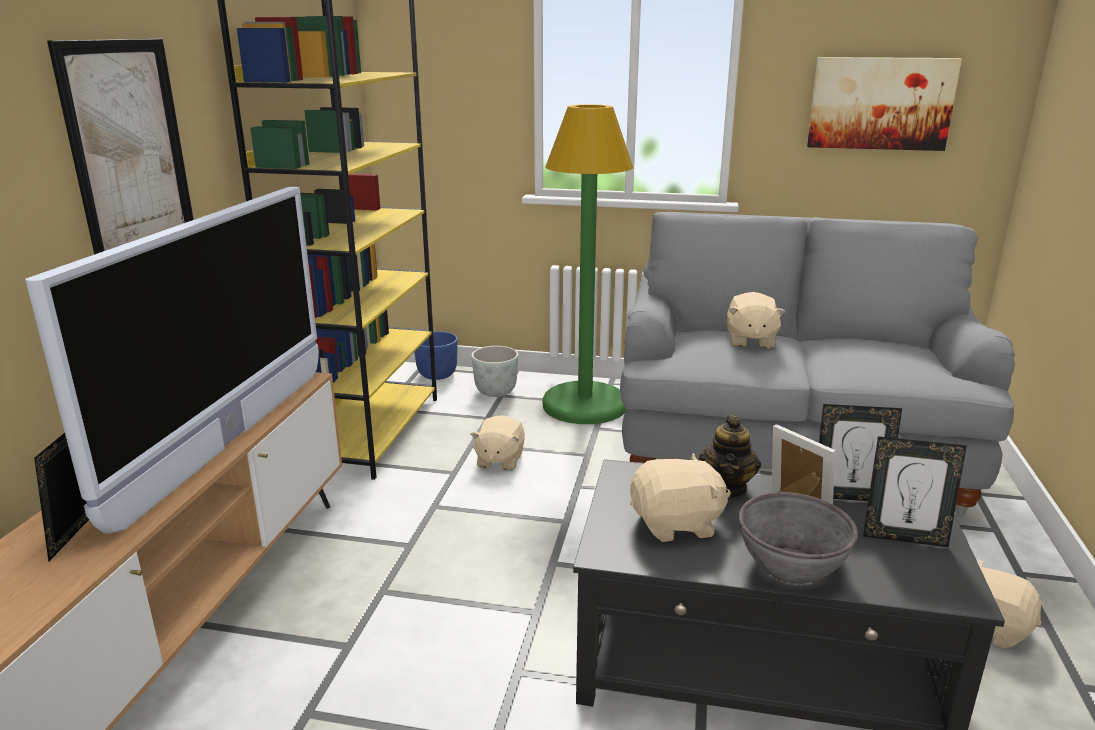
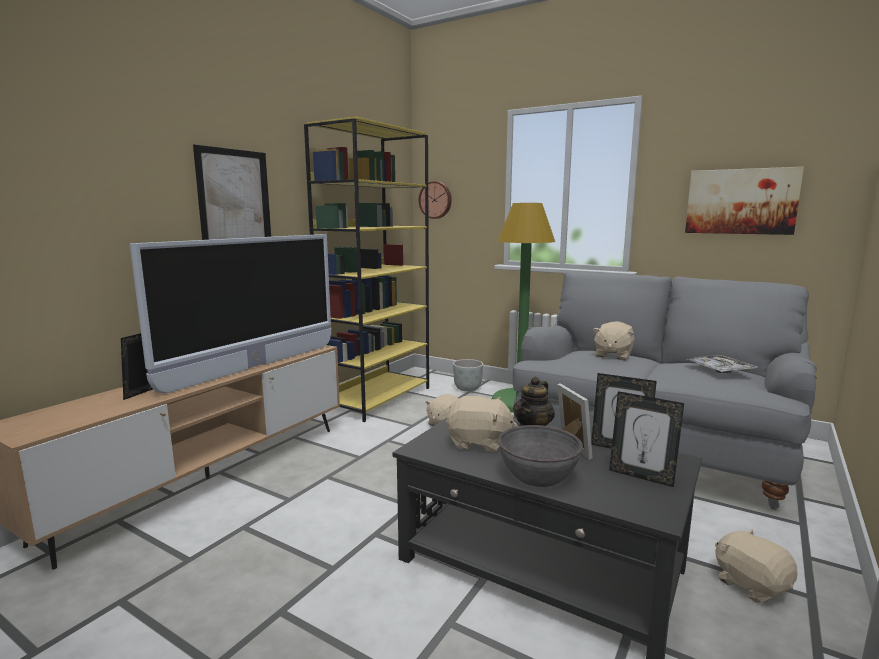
camera: 20 degrees right, 10 degrees down
(410, 88) = (436, 200): none -> wall clock
(437, 375) = (438, 376): blue planter -> none
(891, 350) = (720, 369): none -> tray

